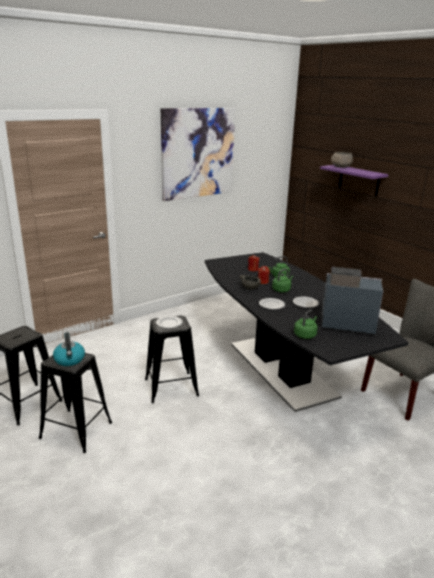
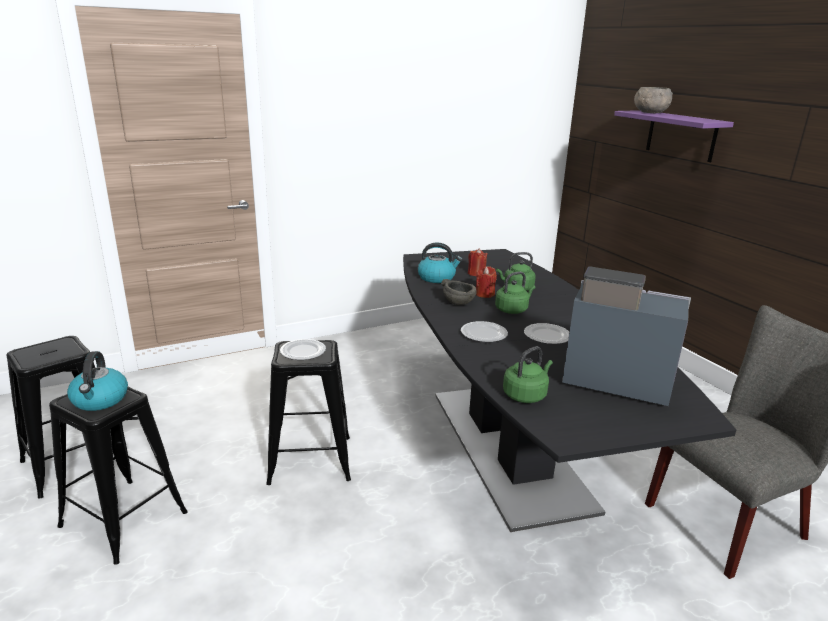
camera: 10 degrees right, 0 degrees up
(198, 153) = (410, 84): picture -> none
(231, 273) = (437, 277): none -> kettle

